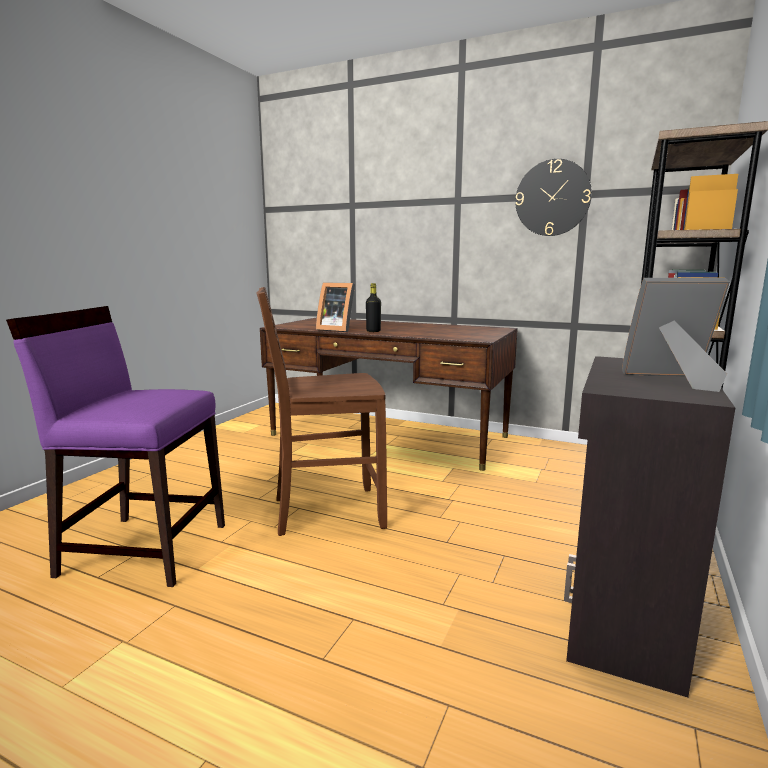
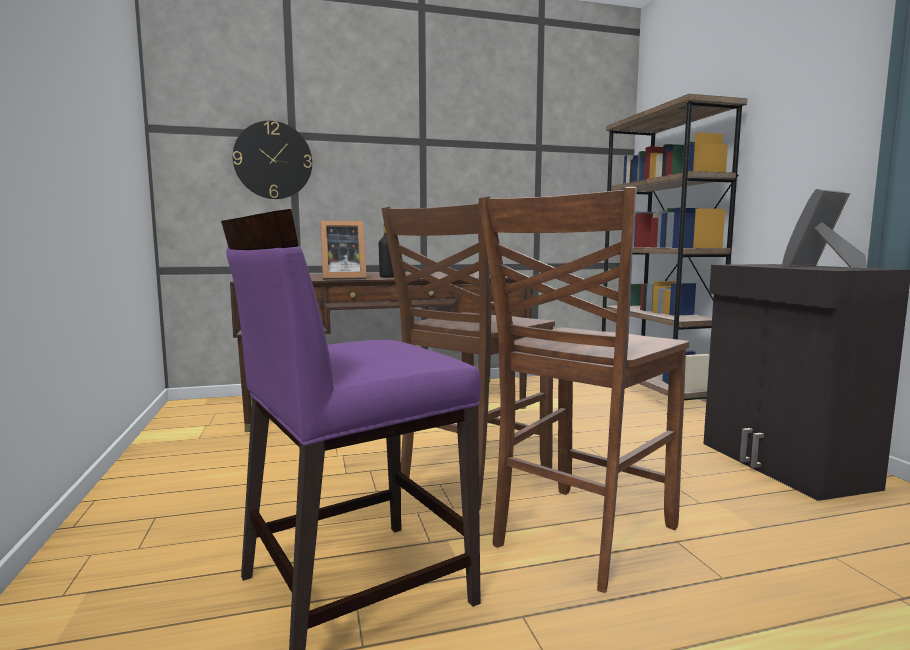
camera: 40 degrees left, 5 degrees down
(301, 580) = (580, 536): none -> brown chair
(552, 198) = (513, 148): wall clock -> wall clock (273, 160)

